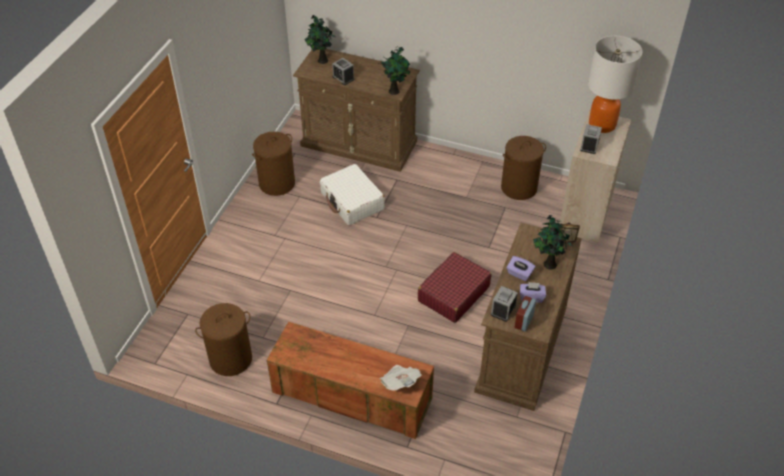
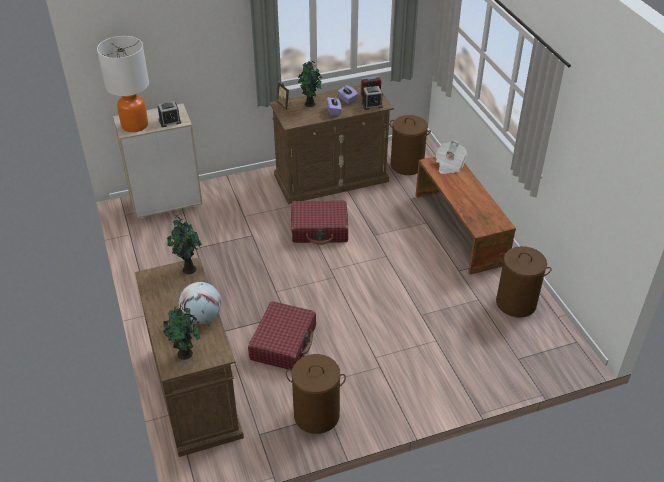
camera: 130 degrees left, 5 degrees down
(343, 78) = (202, 317): alarm clock -> globe
(352, 201) = (283, 343): white suitcase -> red suitcase
(518, 188) = (162, 252): brown laundry basket -> brown laundry basket (407, 165)

